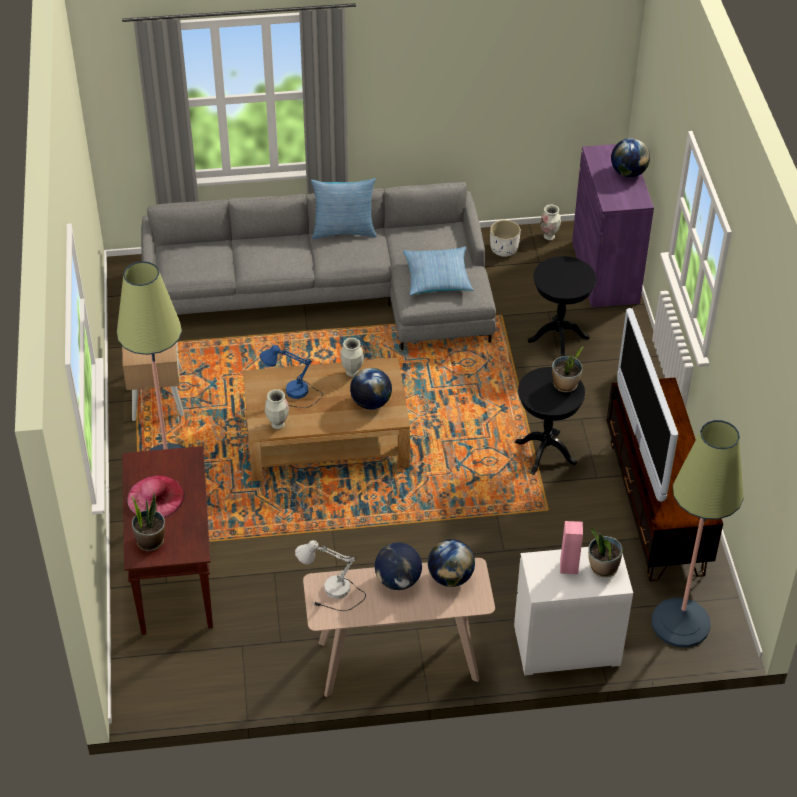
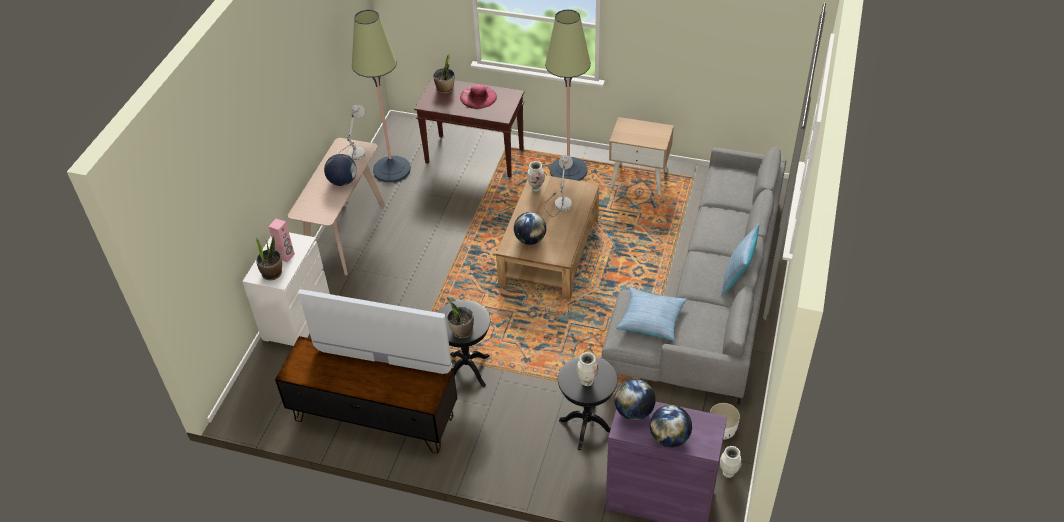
camera: 115 degrees right, 0 degrees up
(293, 396) = (559, 202): blue table lamp -> white table lamp
(352, 372) = (566, 238): vase -> vase (587, 381)
(450, 577) = (327, 205): globe -> globe (634, 411)
(680, 623) = (268, 387): floor lamp -> floor lamp (392, 169)

